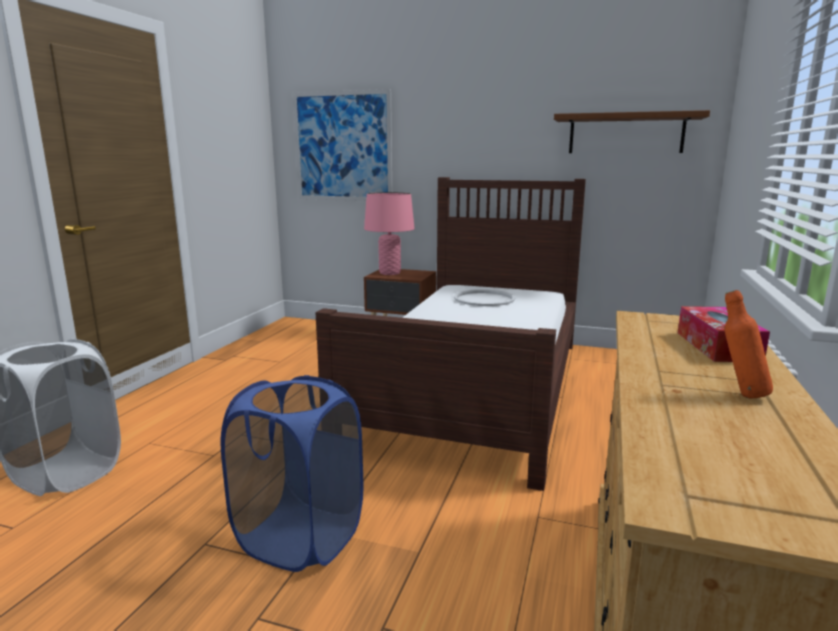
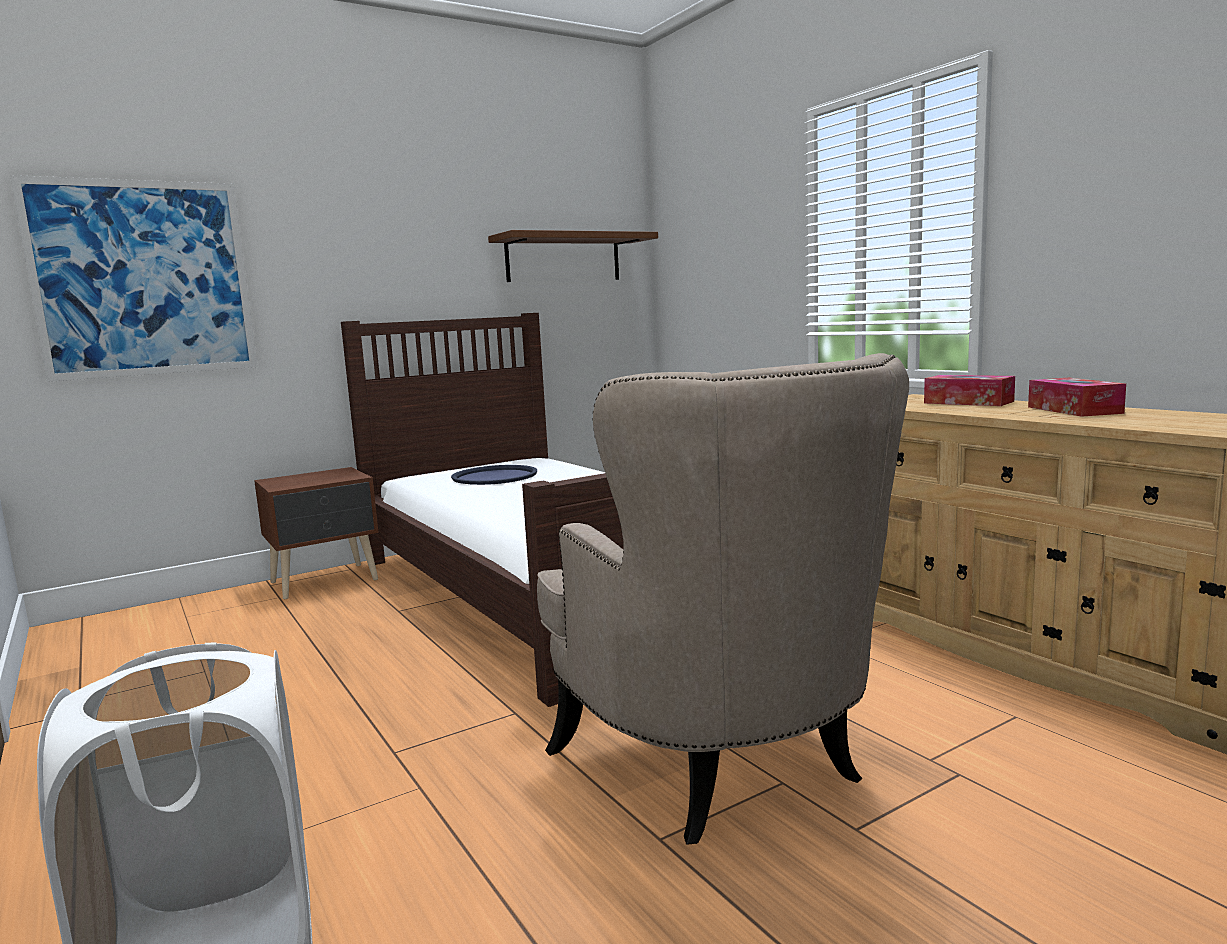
camera: 50 degrees left, 5 degrees down
(299, 538) = (726, 767): blue laundry basket -> beige armchair
(389, 273) = (294, 481): pink table lamp -> none
(484, 299) = (495, 476): white tray -> blue tray
(740, 394) = (1073, 410): orange bottle -> tissue box

